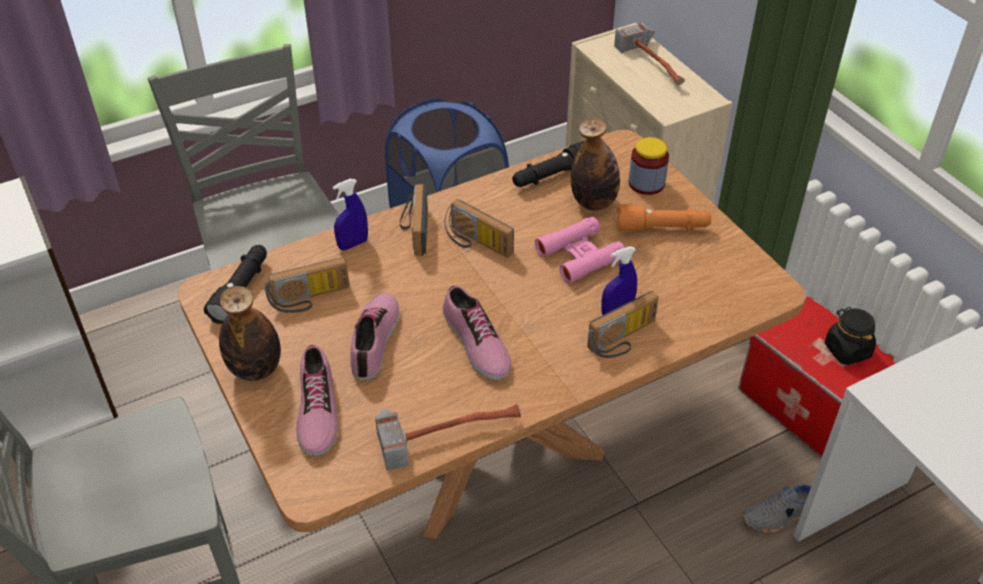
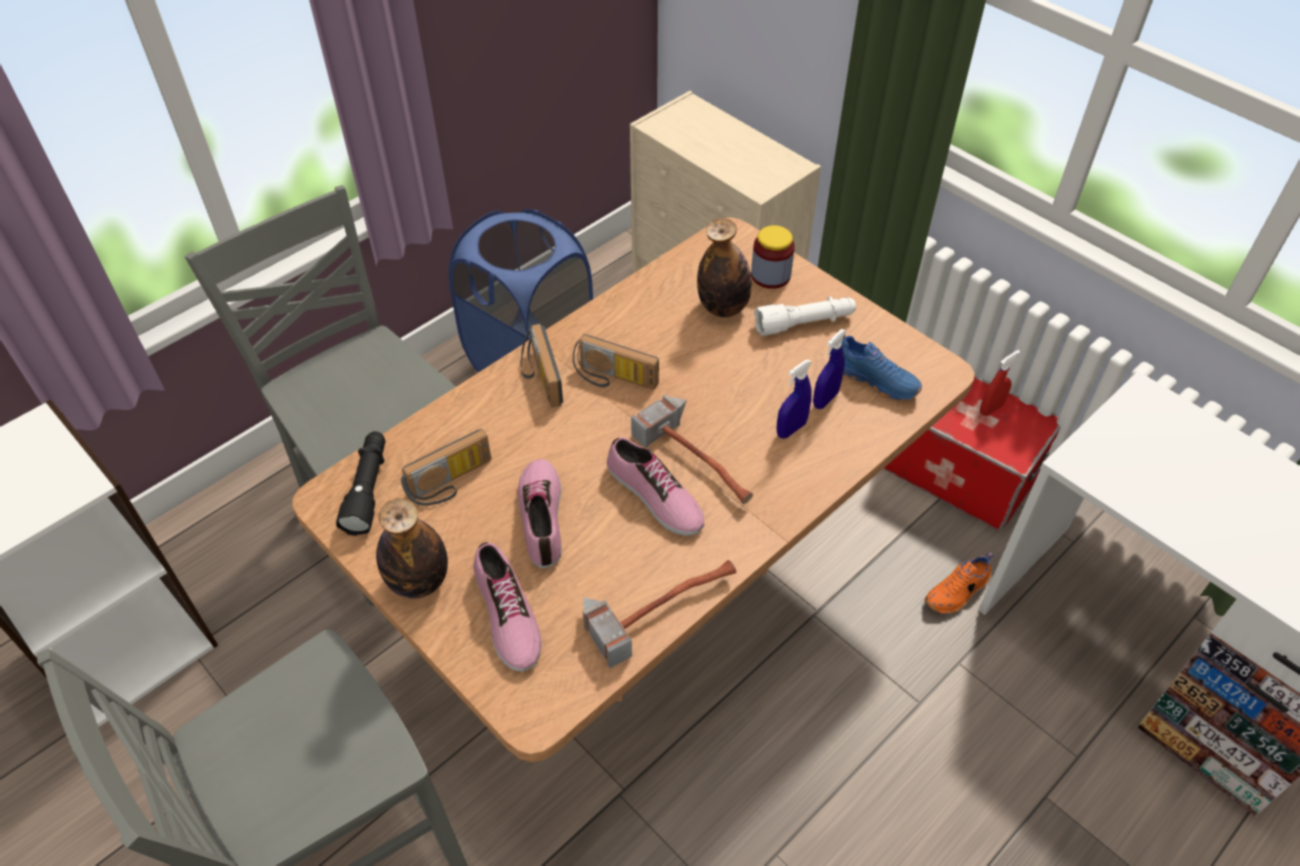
camera: 15 degrees left, 5 degrees up
(353, 244) = (477, 407): blue spray bottle -> blue spray bottle (825, 399)
(551, 176) = (667, 285): black flashlight -> none
(579, 256) = (729, 372): pink binoculars -> none
(624, 340) = (809, 459): radio -> none
(657, 64) = (729, 134): hammer -> hammer (702, 459)
(662, 228) = (804, 323): orange flashlight -> white flashlight
(709, 285) = (875, 379): none -> blue shoe
(778, 516) = (957, 593): grey shoe -> orange shoe
(847, 350) = (991, 409): black jar -> red spray bottle

